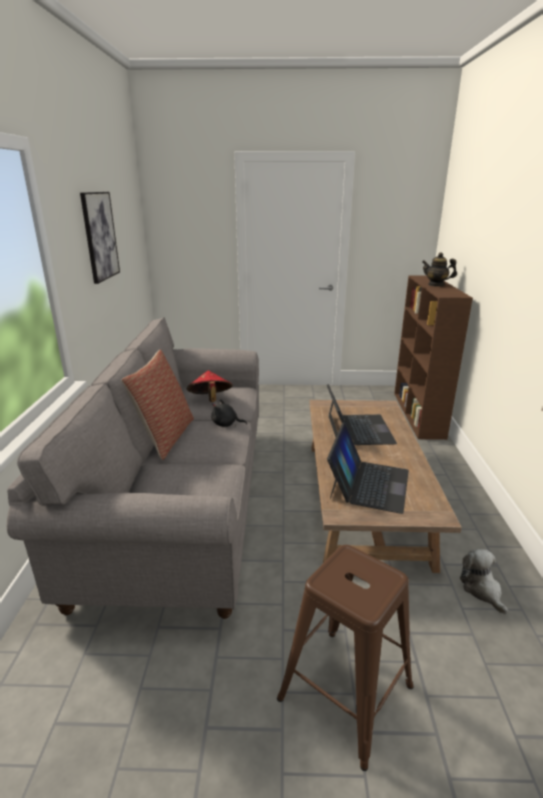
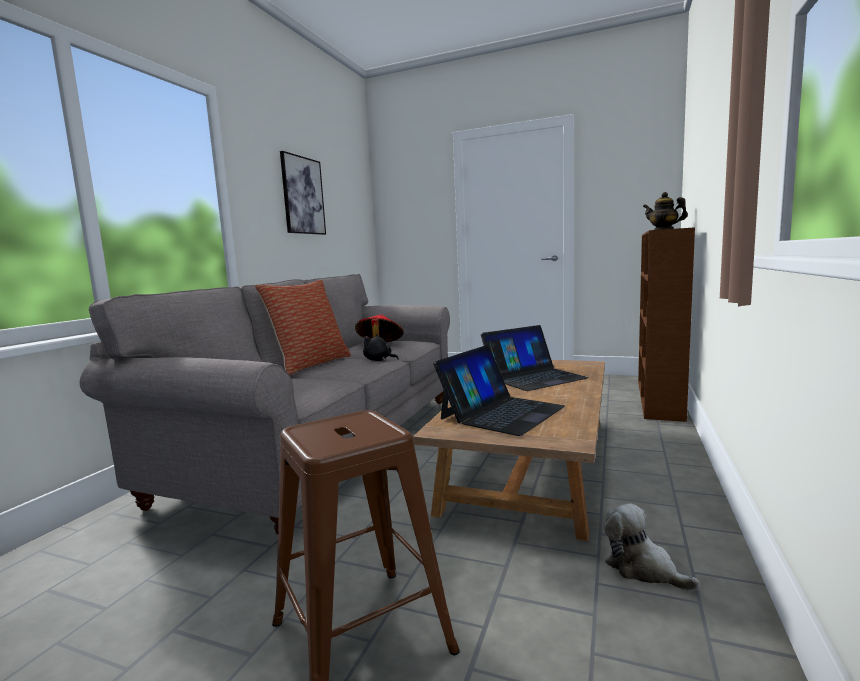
camera: 20 degrees right, 15 degrees down
(358, 429) = (534, 377): laptop -> laptop turned 45 degrees clockwise
(482, 589) = (642, 568): plush toy -> plush toy turned 45 degrees counterclockwise

